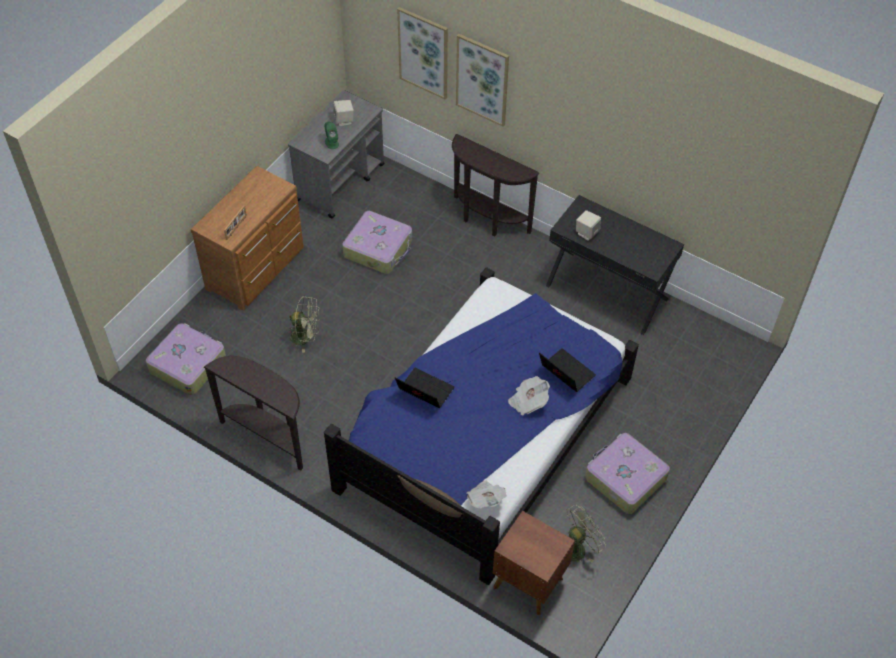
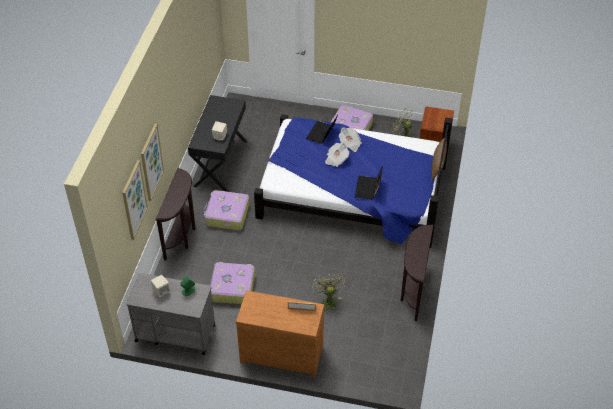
camera: 110 degrees left, 5 degrees down
(188, 364) = (383, 358): suitcase -> suitcase (226, 215)
(486, 499) = (421, 145): newspaper -> newspaper (336, 159)

